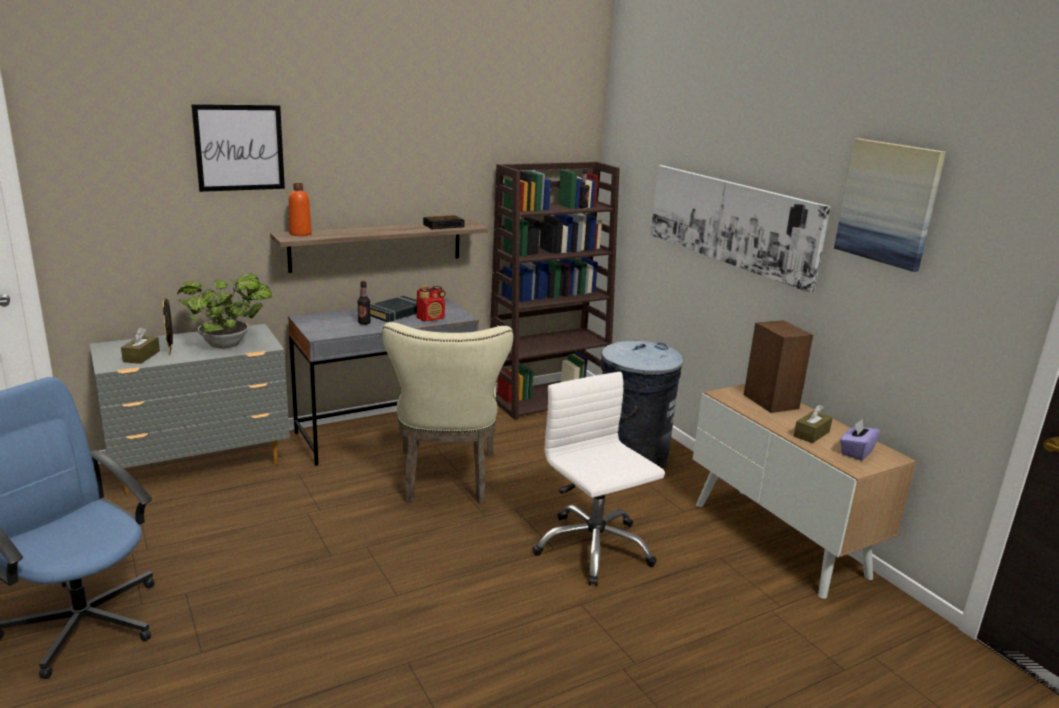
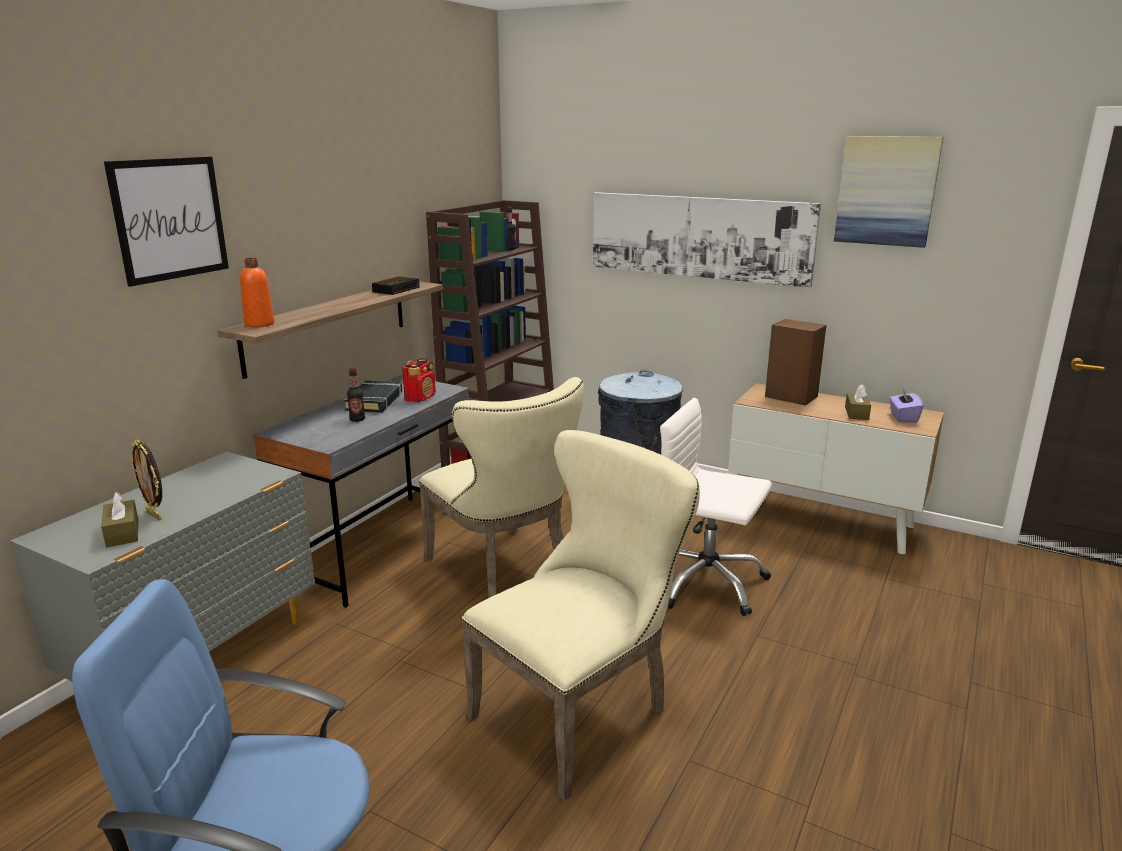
camera: 30 degrees left, 0 degrees up
(229, 345) = (223, 486): potted plant -> none
(377, 595) = (580, 711): none -> beige chair

